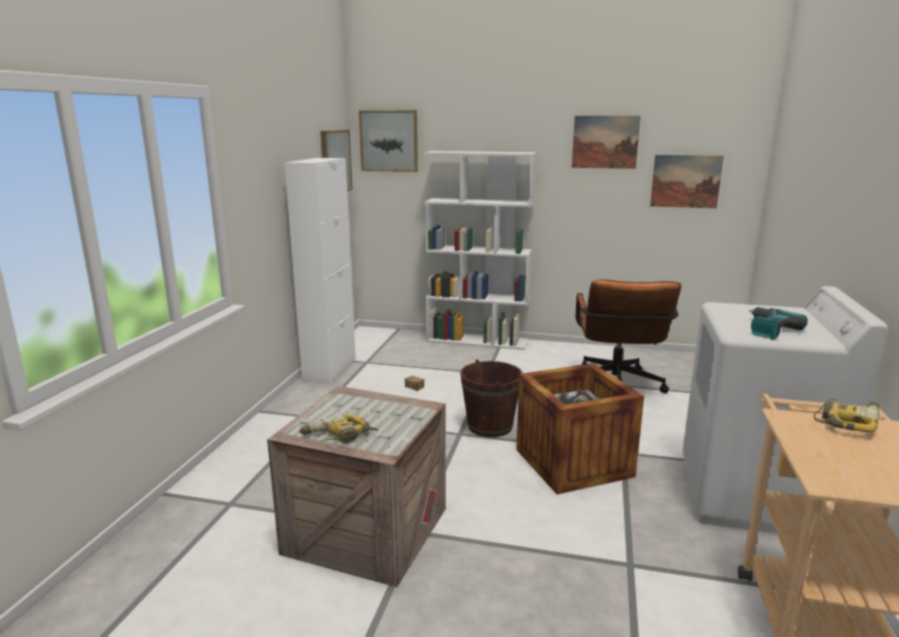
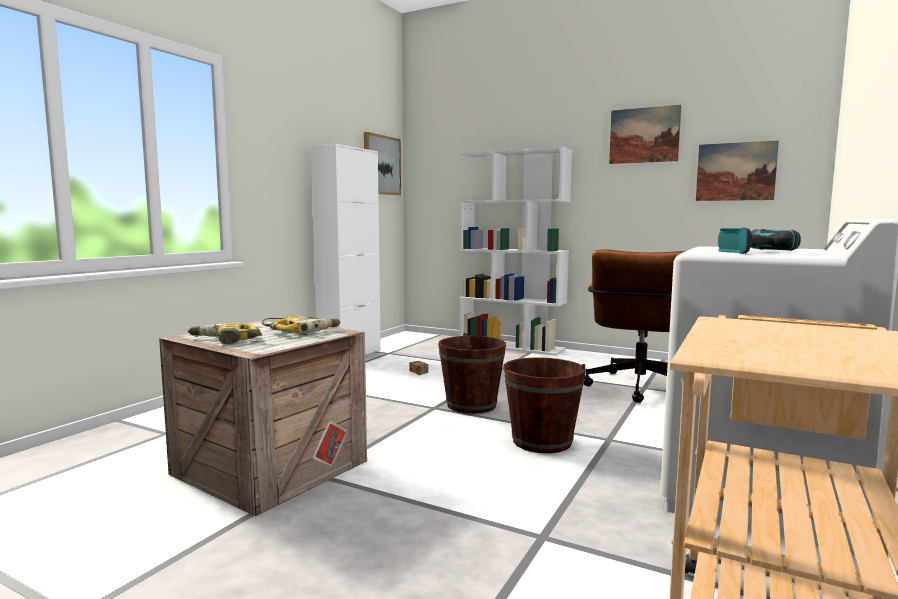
camera: 15 degrees right, 10 degrees down
(389, 141) = (436, 149): picture -> none
(573, 462) = (541, 441): crate -> brown bucket
(846, 421) = (810, 325): power drill -> power drill (302, 331)

